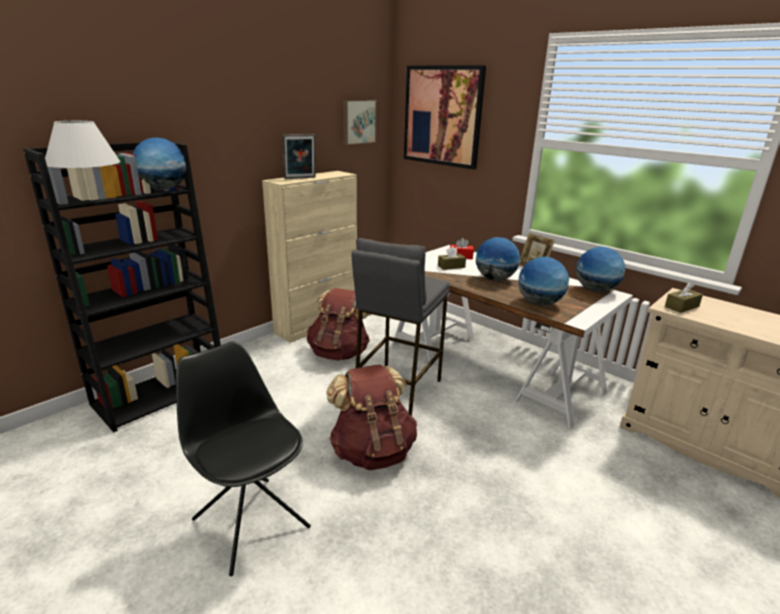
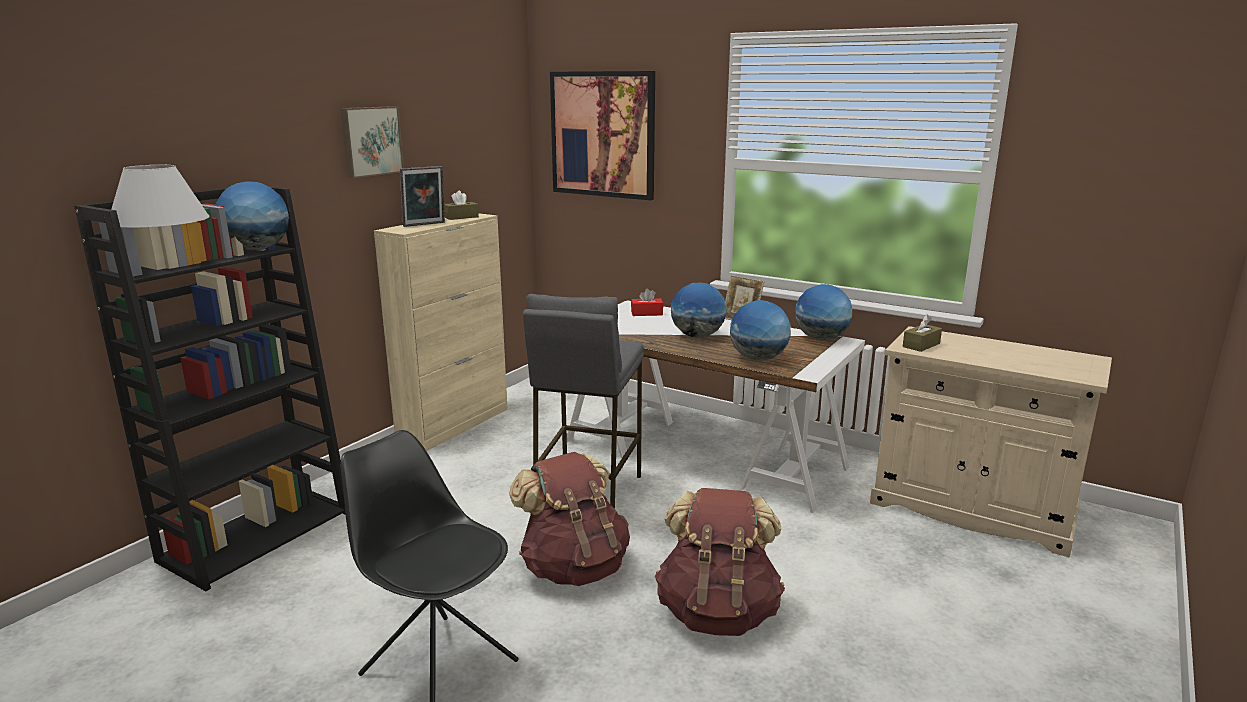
camera: 10 degrees left, 5 degrees down
(339, 353) = (497, 458): brown backpack -> brown backpack (718, 613)
(358, 122) = (491, 146): picture -> picture (370, 141)
(451, 266) = (638, 326): brown tissue box -> brown tissue box (461, 217)

